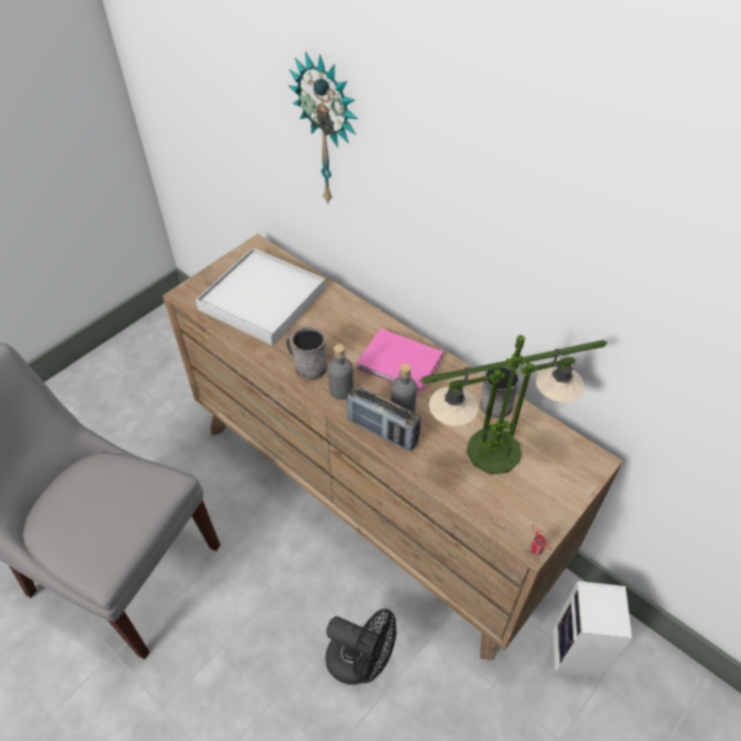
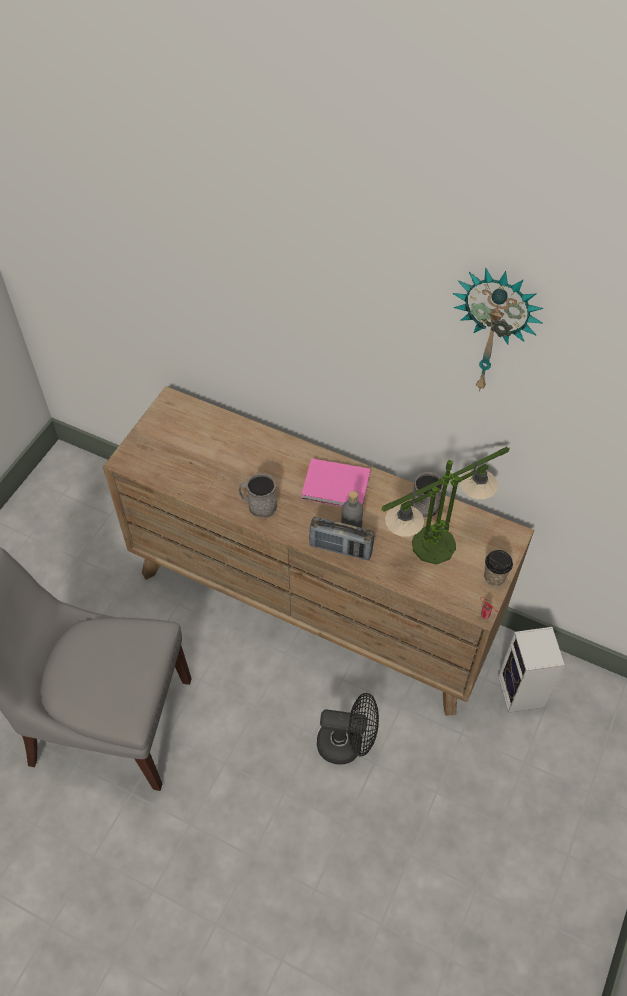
camera: 15 degrees left, 5 degrees up
(263, 299) = (196, 451): white tray -> none
(329, 133) = (244, 306): wall clock -> wall clock (494, 330)
(341, 390) = (295, 521): grey bottle -> none
(559, 506) = (494, 577): none -> cup

